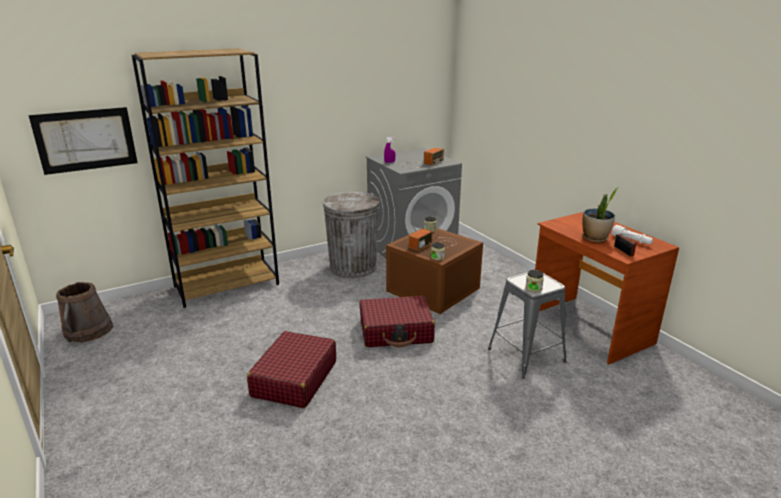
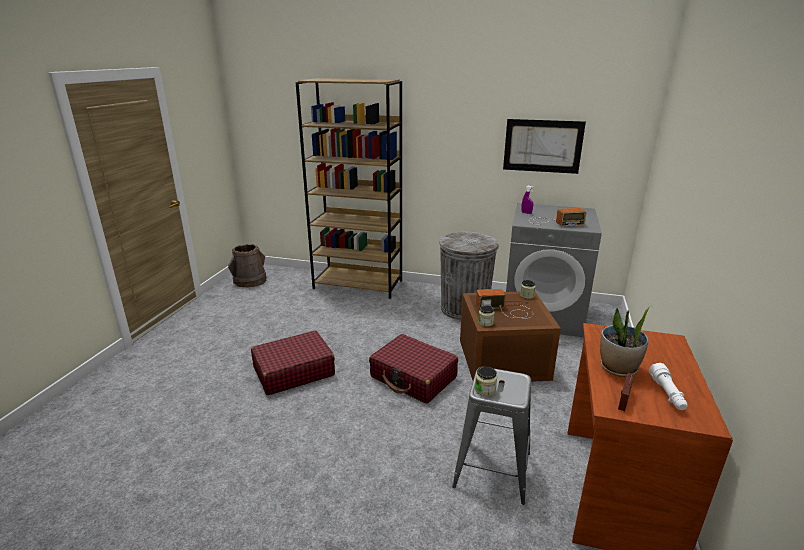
camera: 45 degrees right, 0 degrees up
(86, 140) = (282, 142): picture -> picture (542, 146)

